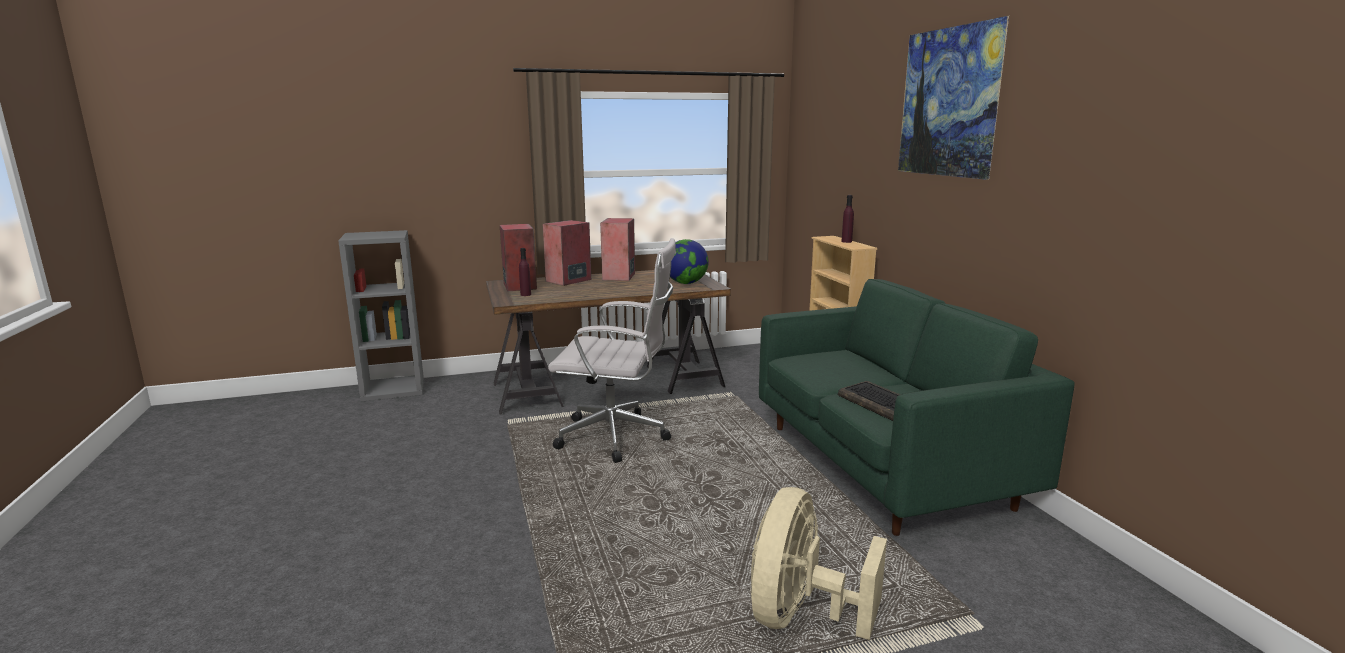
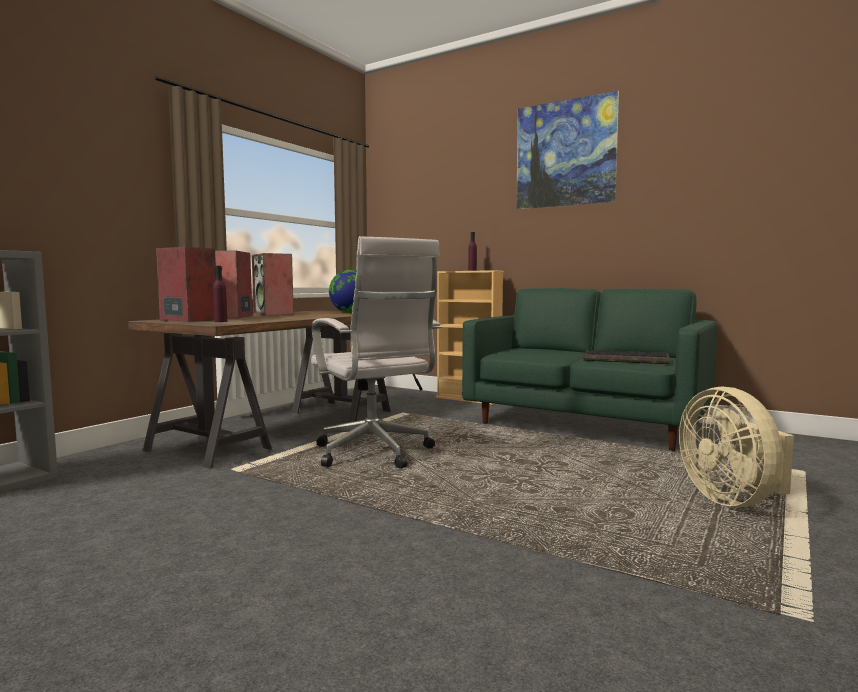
camera: 40 degrees left, 10 degrees down
(618, 437) = (375, 454): white office chair -> white office chair turned 90 degrees clockwise

